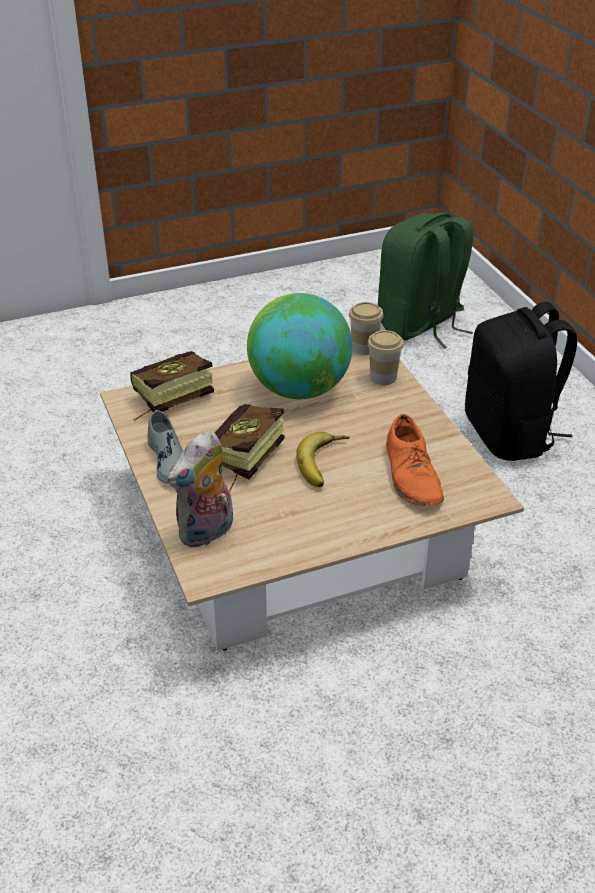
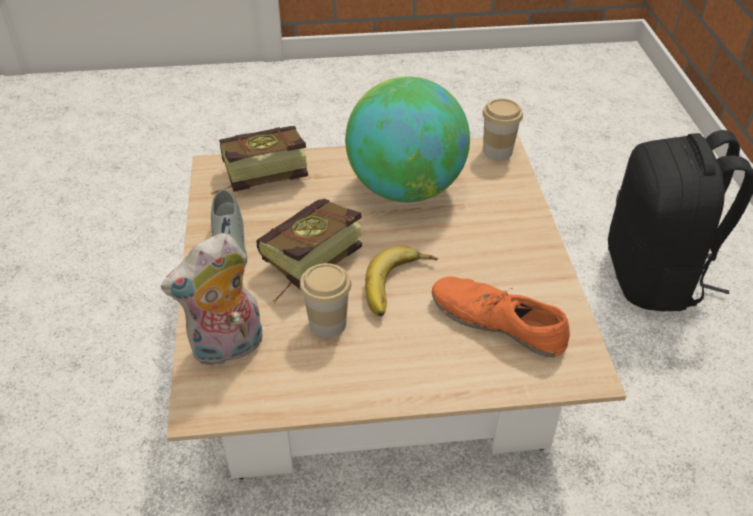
camera: 15 degrees right, 5 degrees up
(383, 377) = (506, 190): cup -> cup (327, 323)
(412, 475) = (497, 322): orange shoe -> orange shoe turned 120 degrees clockwise
(421, 325) = (590, 132): green backpack -> none

